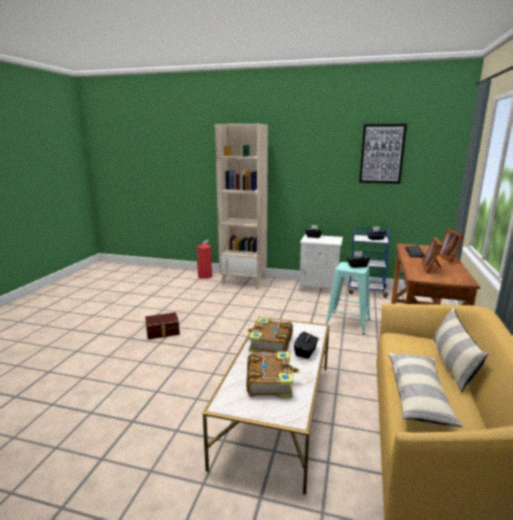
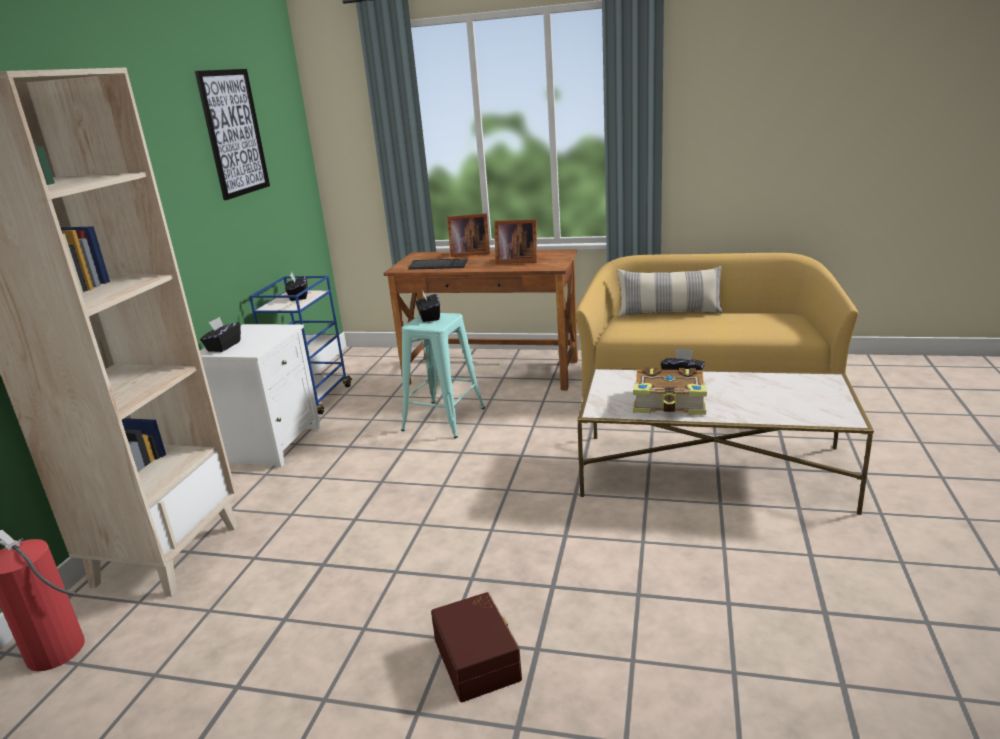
camera: 90 degrees left, 5 degrees up
(270, 381) = (770, 395): book -> none
(418, 396) = (741, 328): pillow -> none

